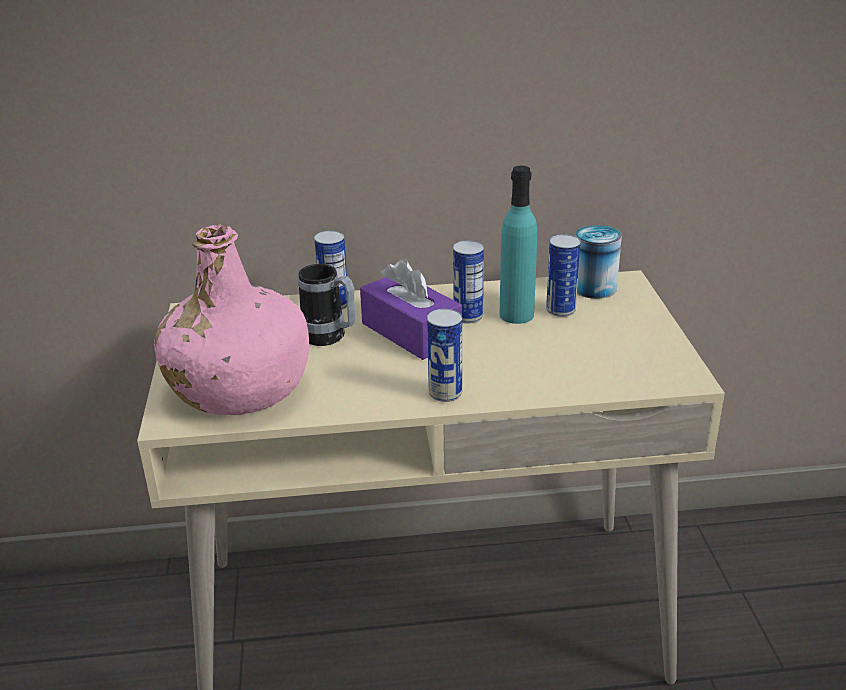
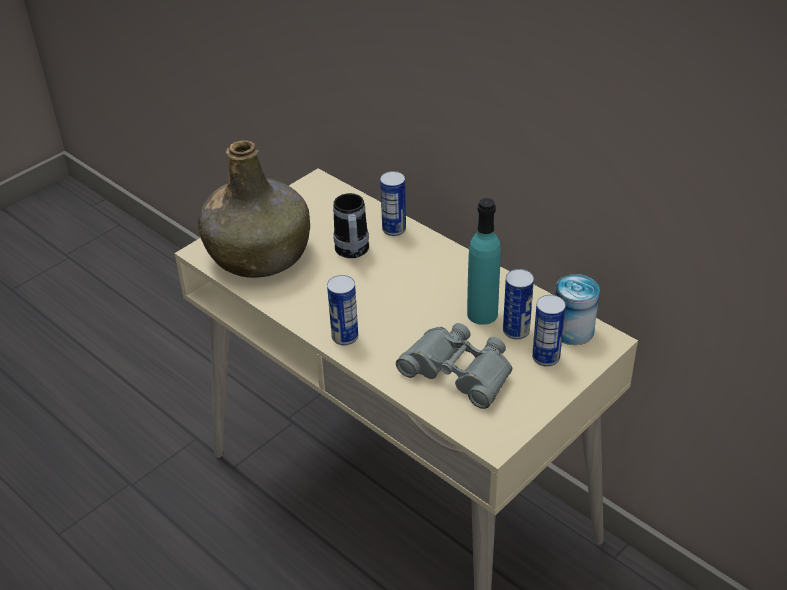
camera: 50 degrees right, 10 degrees up
(239, 388) = (259, 254): pink bottle -> green bottle
(411, 332) = (399, 281): purple tissue box -> none
(468, 317) = (451, 293): can -> can (545, 357)
(576, 357) = (458, 371): none -> grey binoculars

